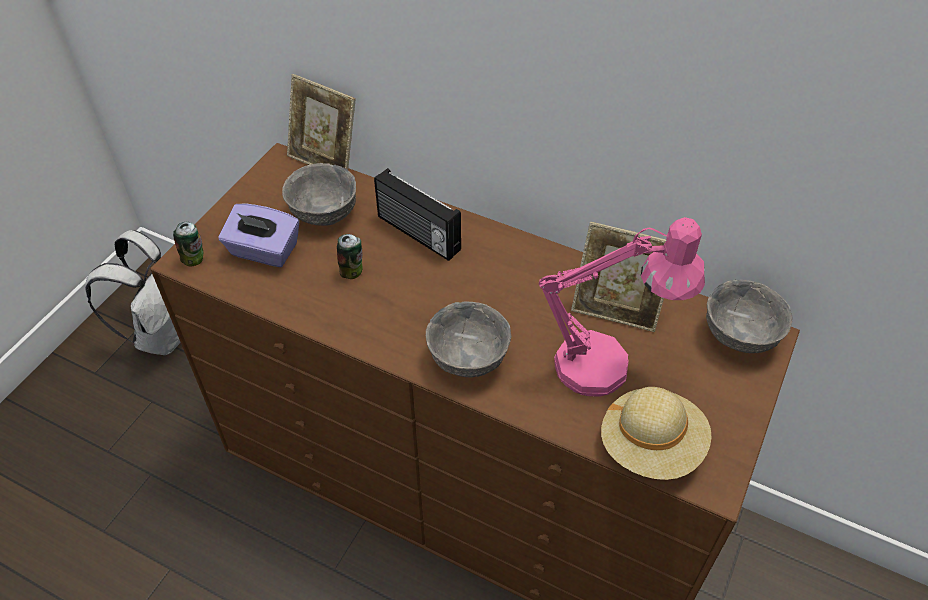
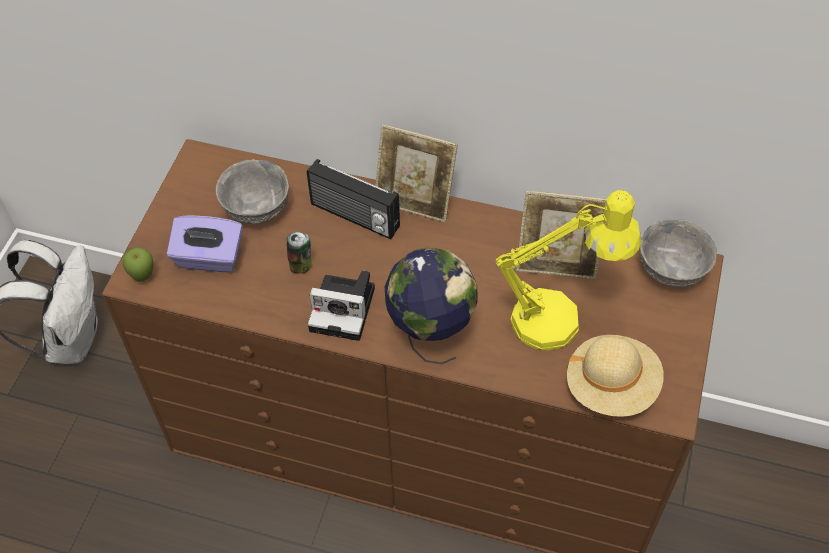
camera: 10 degrees left, 5 degrees up
(195, 259) = (143, 277): can -> apple
(325, 160) = (242, 151): picture frame -> picture frame (415, 202)
(385, 320) = (345, 309): none -> camera
(467, 357) = (430, 332): grey bowl -> globe
(608, 366) = (560, 319): pink table lamp -> yellow table lamp

